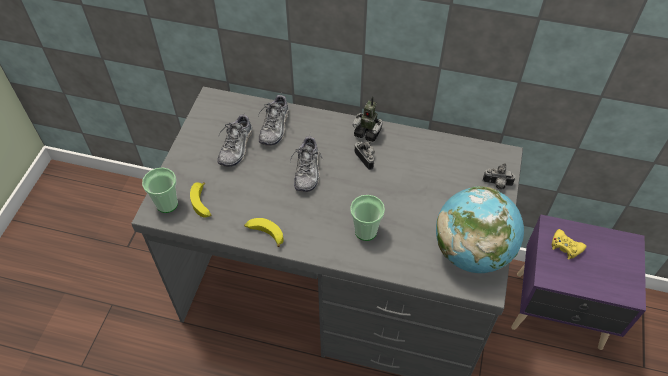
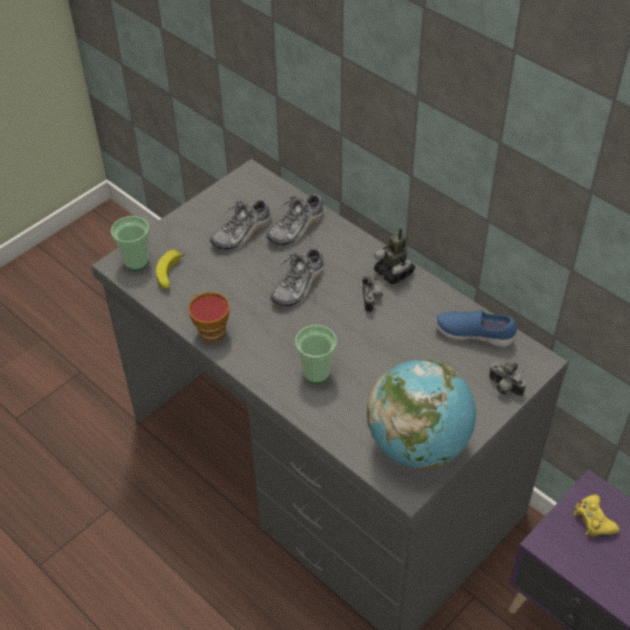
camera: 30 degrees right, 5 degrees down
(264, 234) = (210, 330): banana -> cup
(452, 155) = (473, 334): none -> blue shoe

